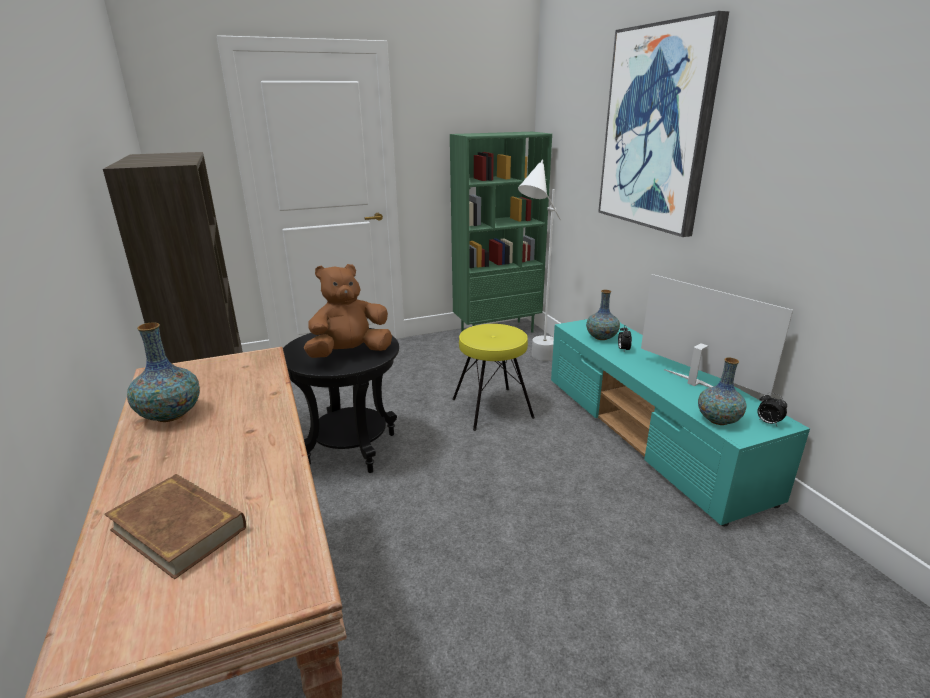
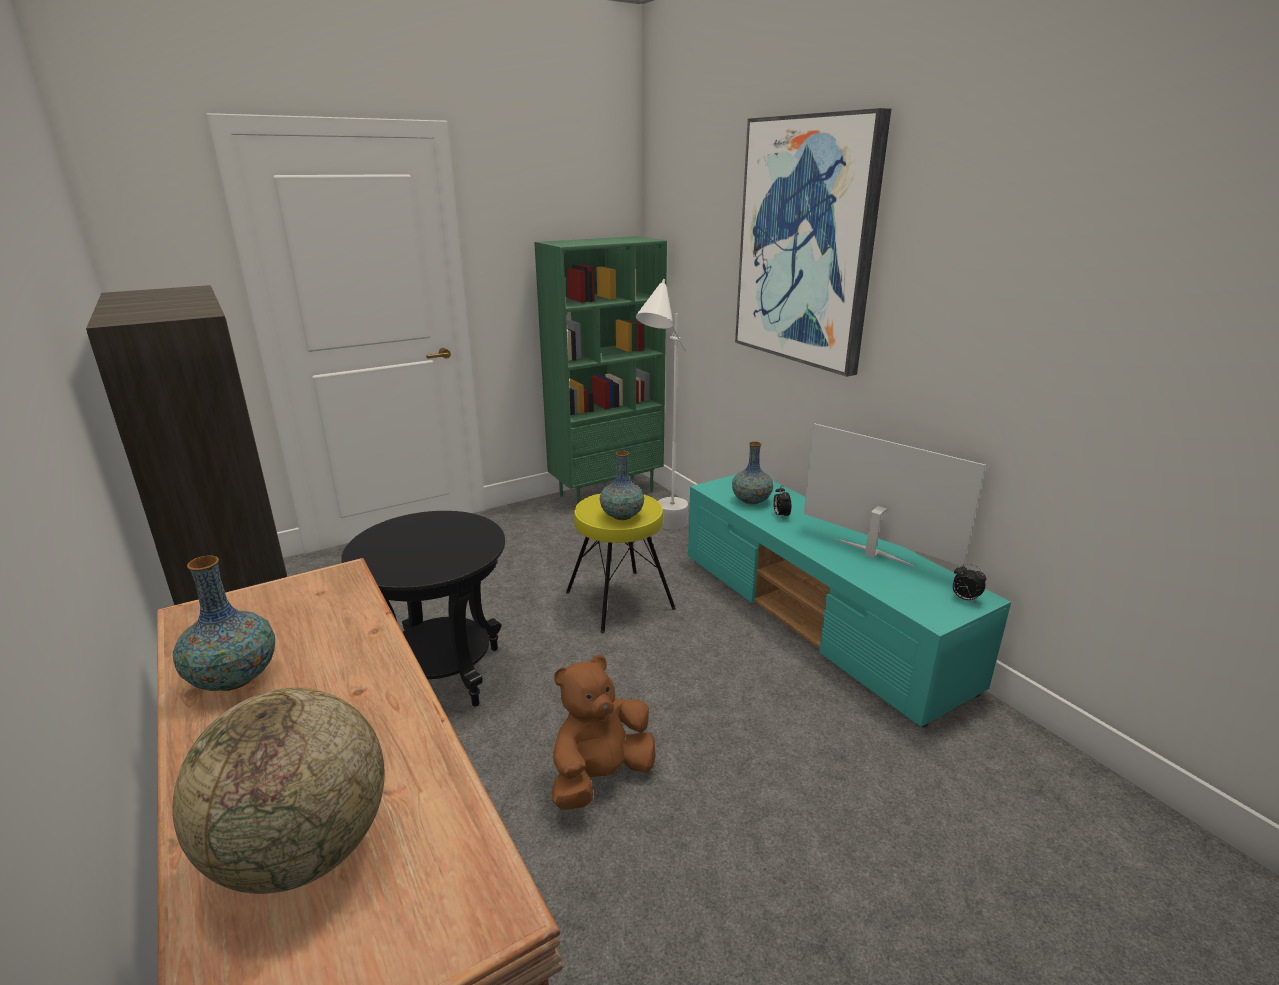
camera: 10 degrees left, 0 degrees up
(179, 528) = (303, 851): brown book -> globe
(350, 353) = (440, 551): brown plush toy -> brown plush toy (600, 776)
(718, 420) = (909, 601): vase -> vase (622, 516)

